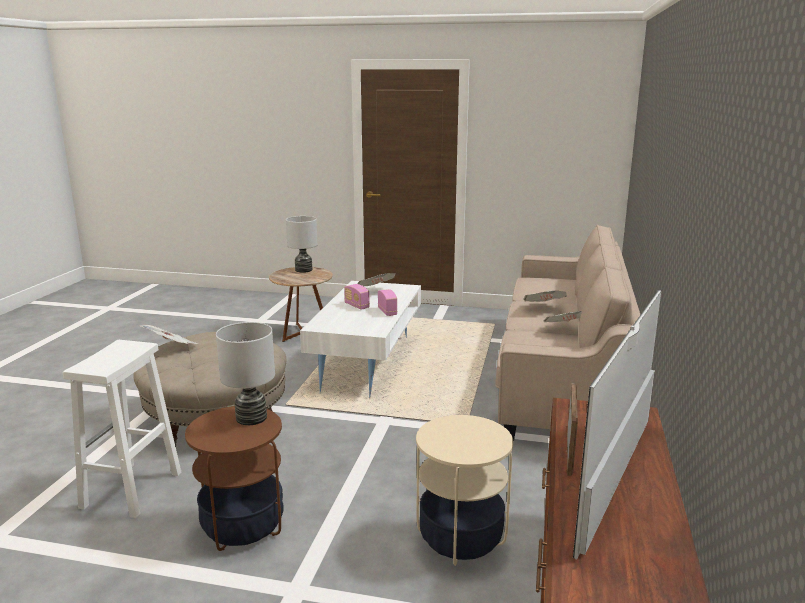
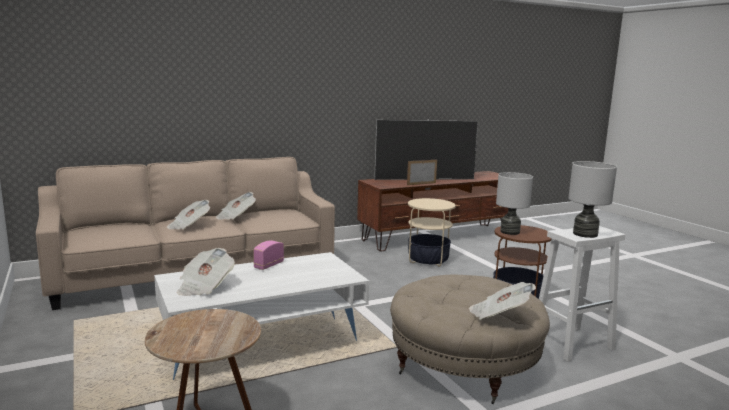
camera: 130 degrees left, 5 degrees down
(303, 270) = (175, 339): grey table lamp -> grey table lamp (585, 234)
(357, 306) = (269, 280): radio -> none

